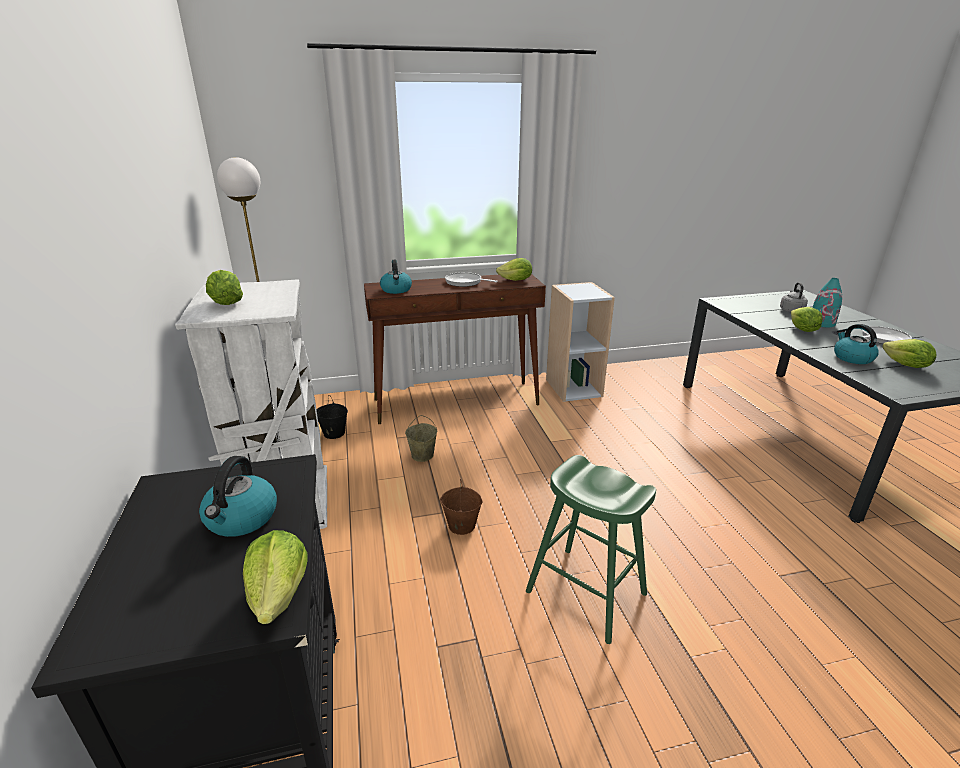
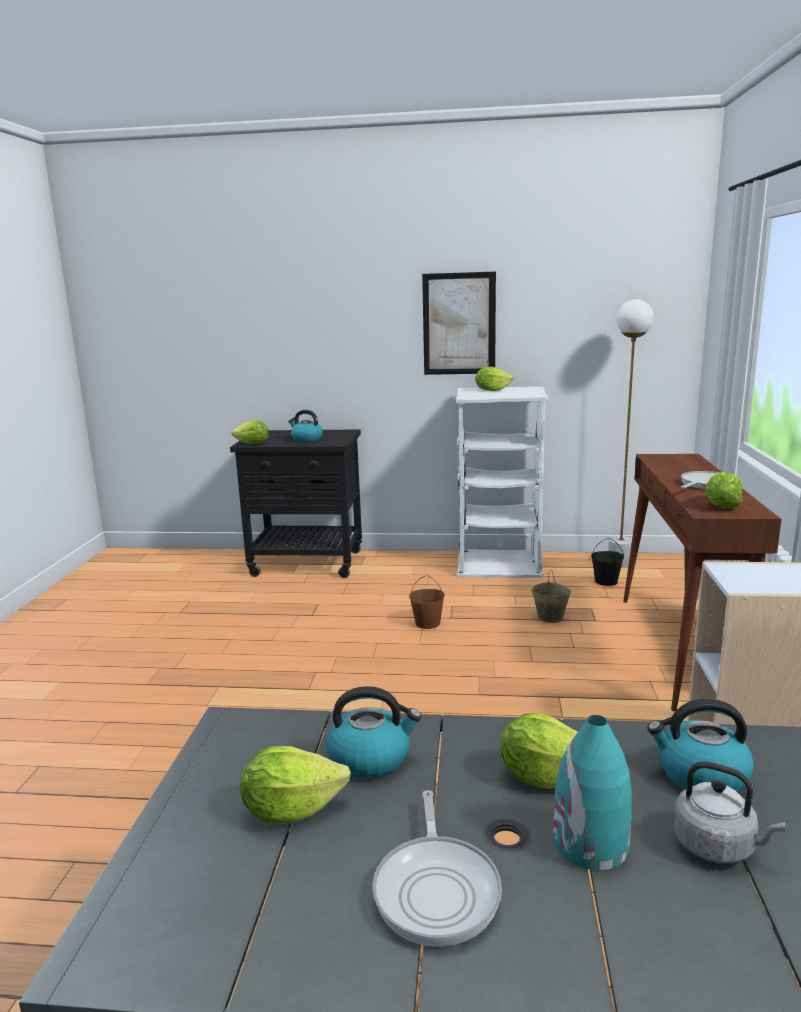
camera: 110 degrees right, 10 degrees down
(139, 220) = (459, 324): none -> picture
(396, 290) = (667, 462): kettle -> kettle (700, 774)
(586, 593) = (311, 660): green stool -> none

